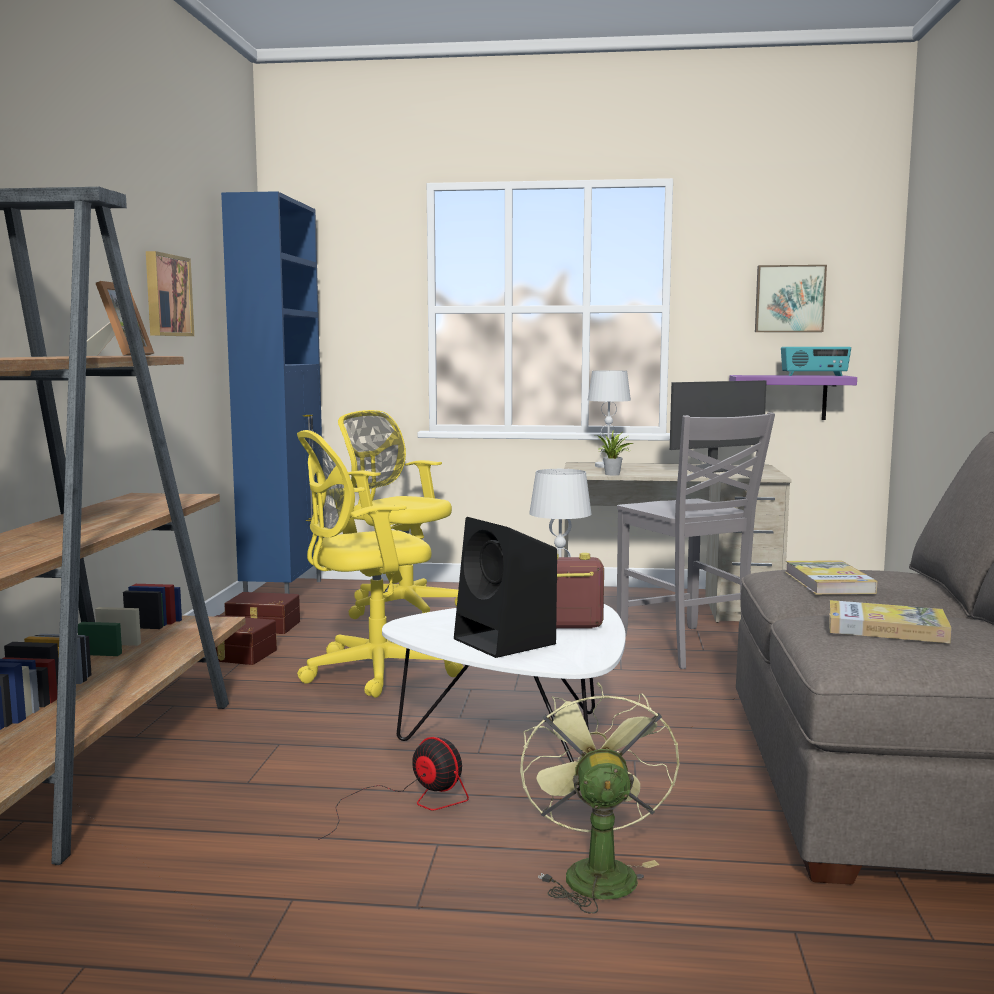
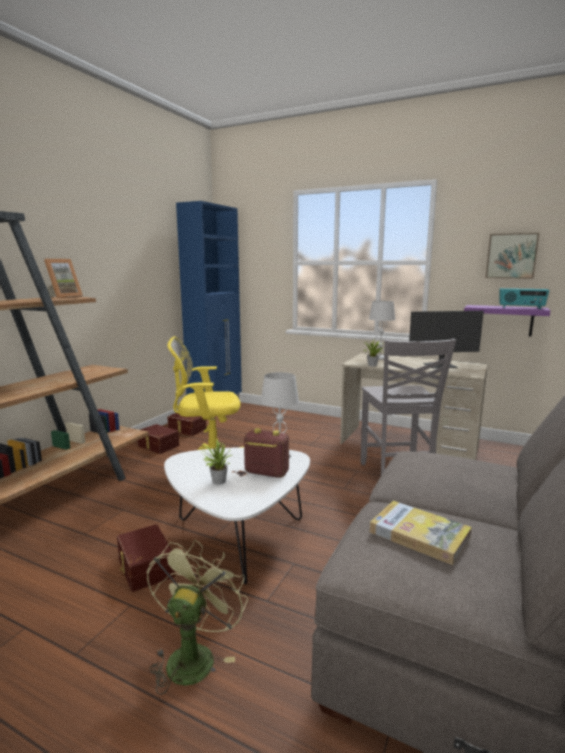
camera: 20 degrees right, 5 degrees up
(166, 295) = (132, 260): picture -> none
(401, 608) = (262, 426): yellow office chair -> none
(408, 802) = (144, 568): fan -> brown storage box
(506, 642) = (217, 481): black speaker -> potted plant
(829, 582) = (433, 473): book -> none

